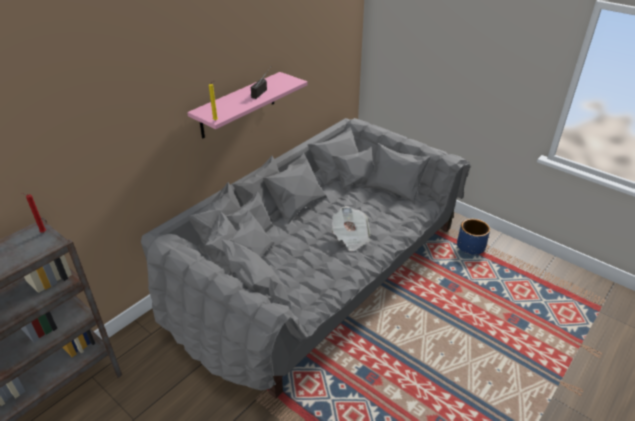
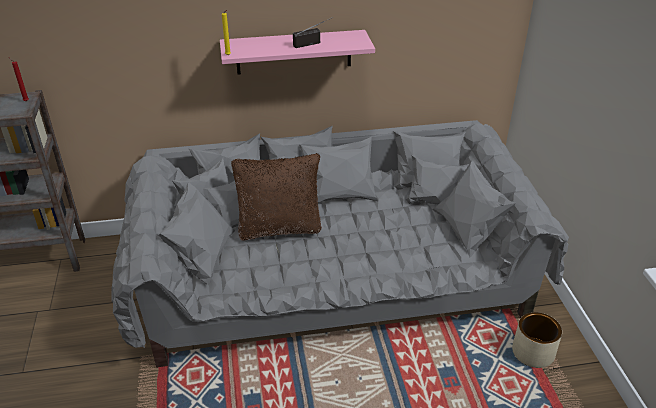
camera: 40 degrees right, 0 degrees up
(289, 247) = (280, 230): none -> brown pillow
(350, 237) = (347, 252): newspaper -> none
(470, 246) = (532, 352): blue planter -> beige planter

